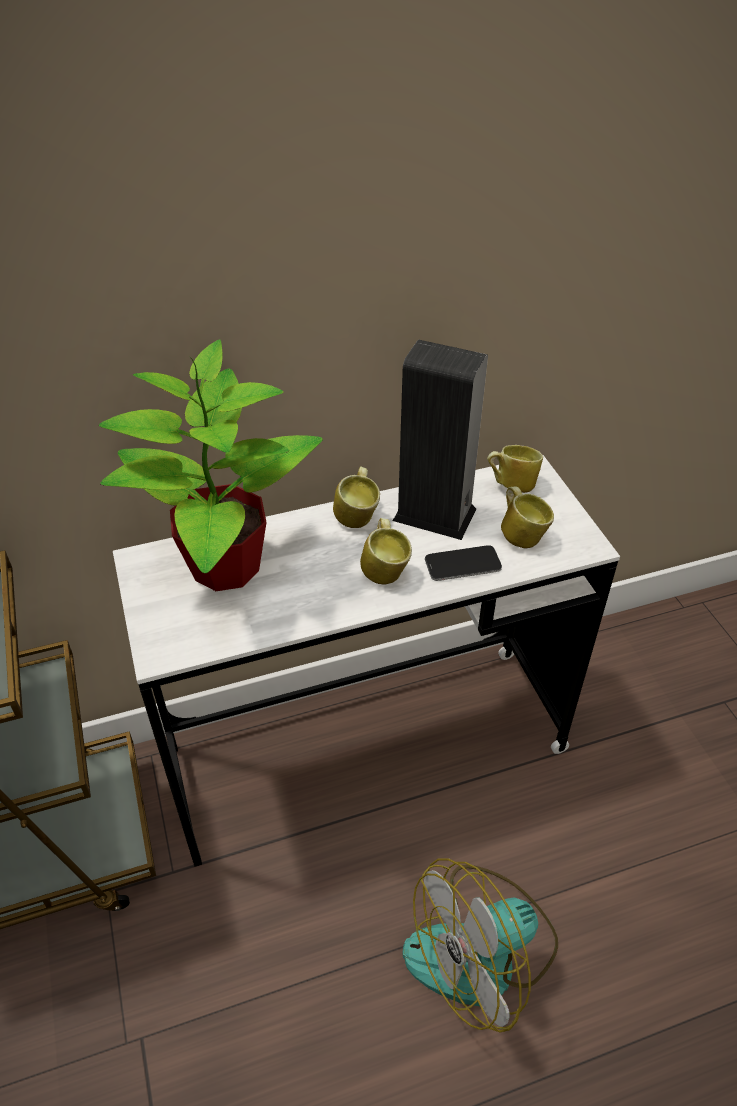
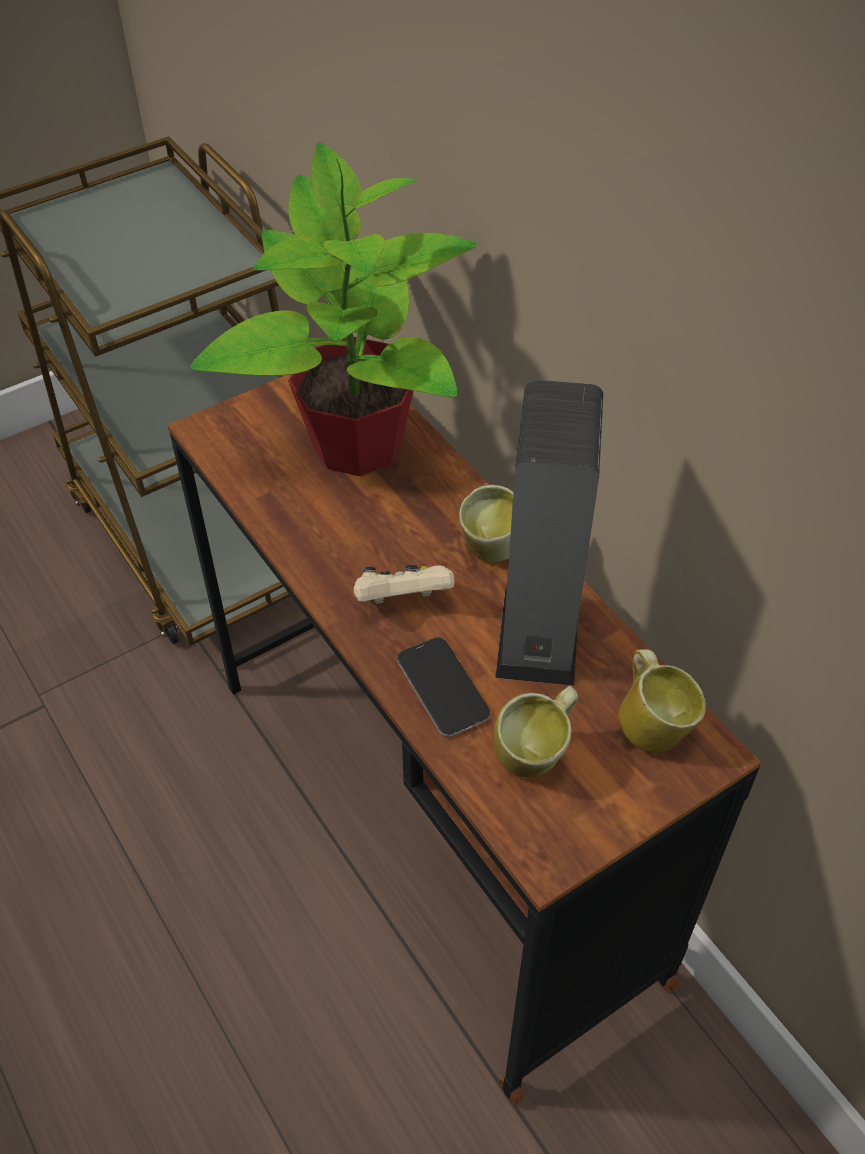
camera: 75 degrees right, 5 degrees up
(366, 749) = (432, 824): white desk -> brown desk
(385, 570) = (402, 601): mug -> beige game controller
(482, 951) = (175, 1028): fan -> none

